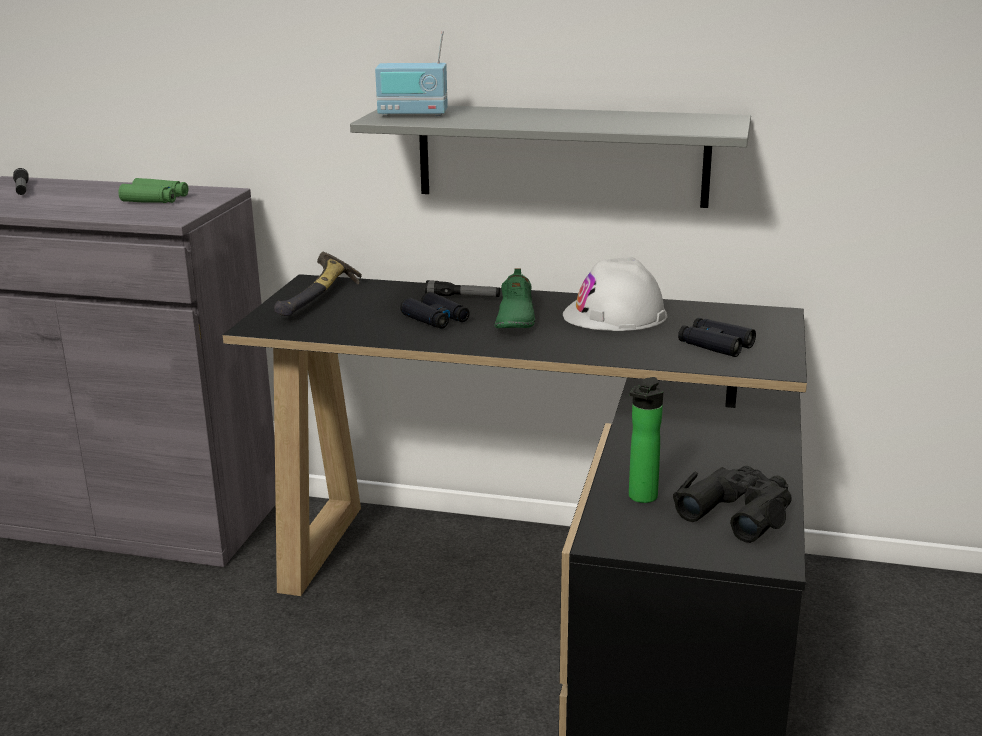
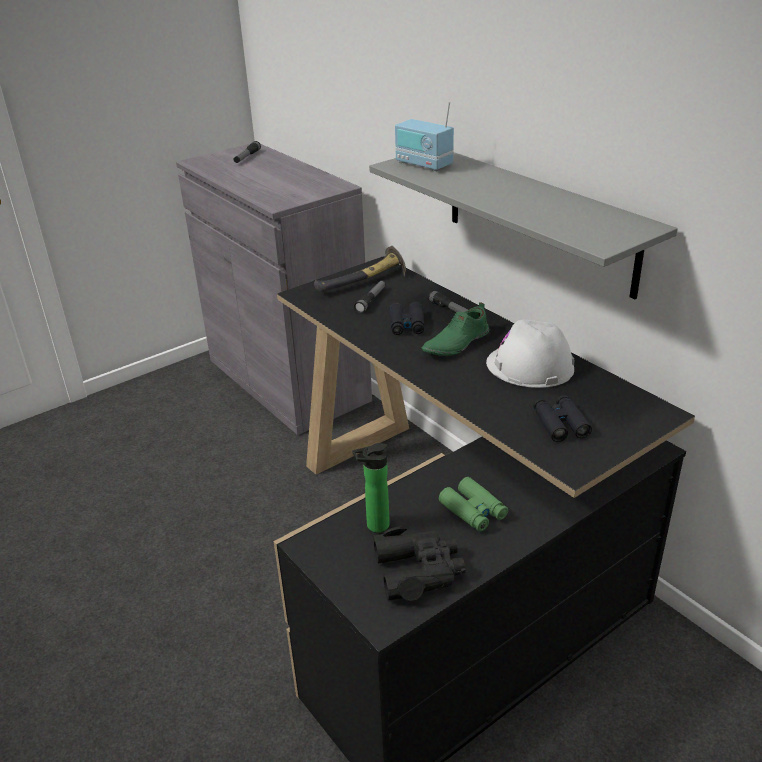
camera: 40 degrees right, 10 degrees up
(155, 199) = (295, 184): green binoculars -> green binoculars (473, 511)
(357, 311) = (371, 300): none -> flashlight

